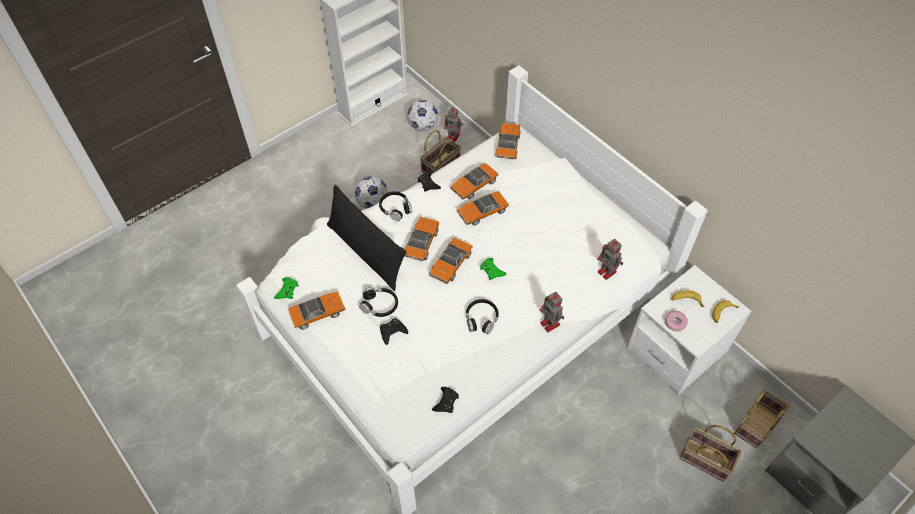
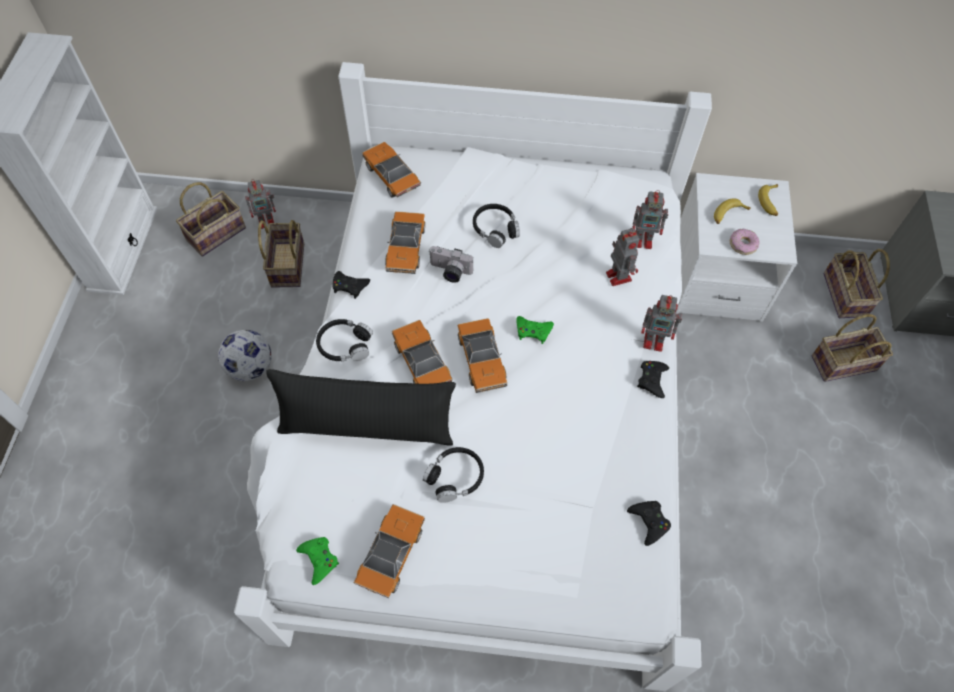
camera: 45 degrees left, 5 degrees up
(392, 332) = (505, 495): black game controller -> black game controller (652, 380)
(423, 126) = (216, 232): football -> basket
(481, 319) = (581, 395): black headphones -> black headphones (495, 229)
(482, 212) = (449, 272): toy car -> camera
(570, 278) = (618, 275): none -> toy robot

